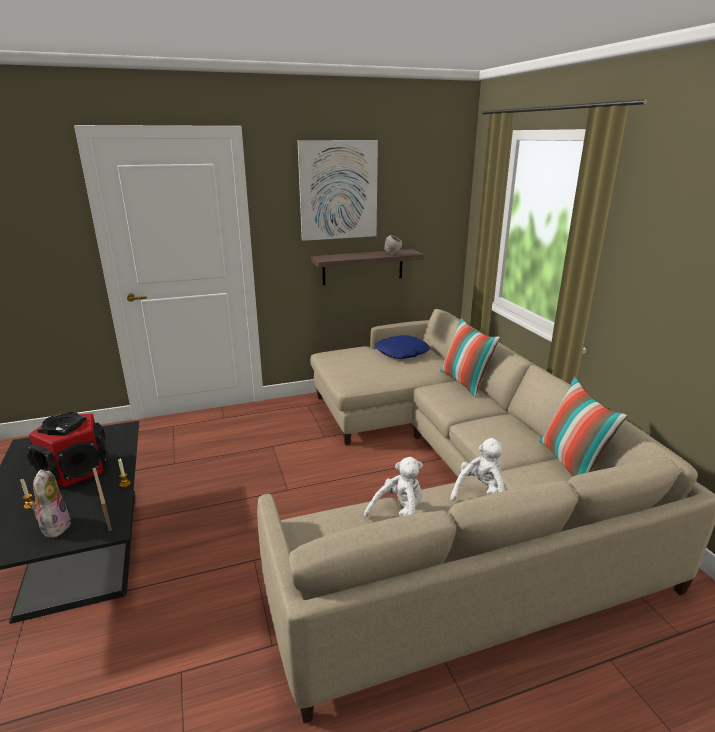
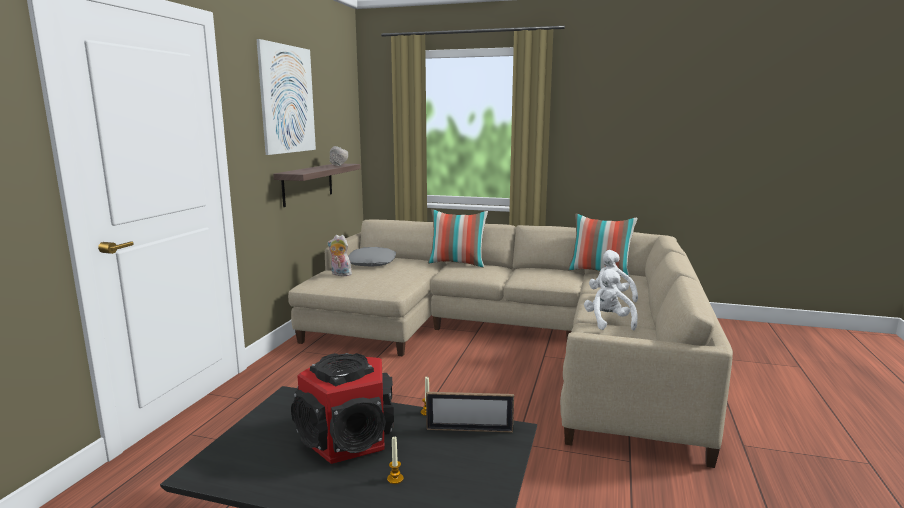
camera: 55 degrees left, 10 degrees down
(54, 526) = (466, 464): plush toy -> plush toy (340, 274)
(402, 353) = (372, 263): blue pillow -> grey pillow

